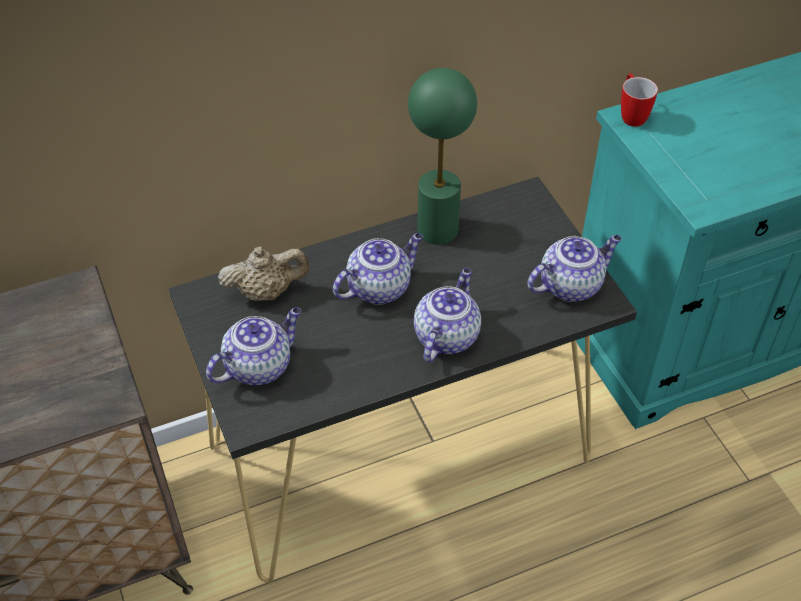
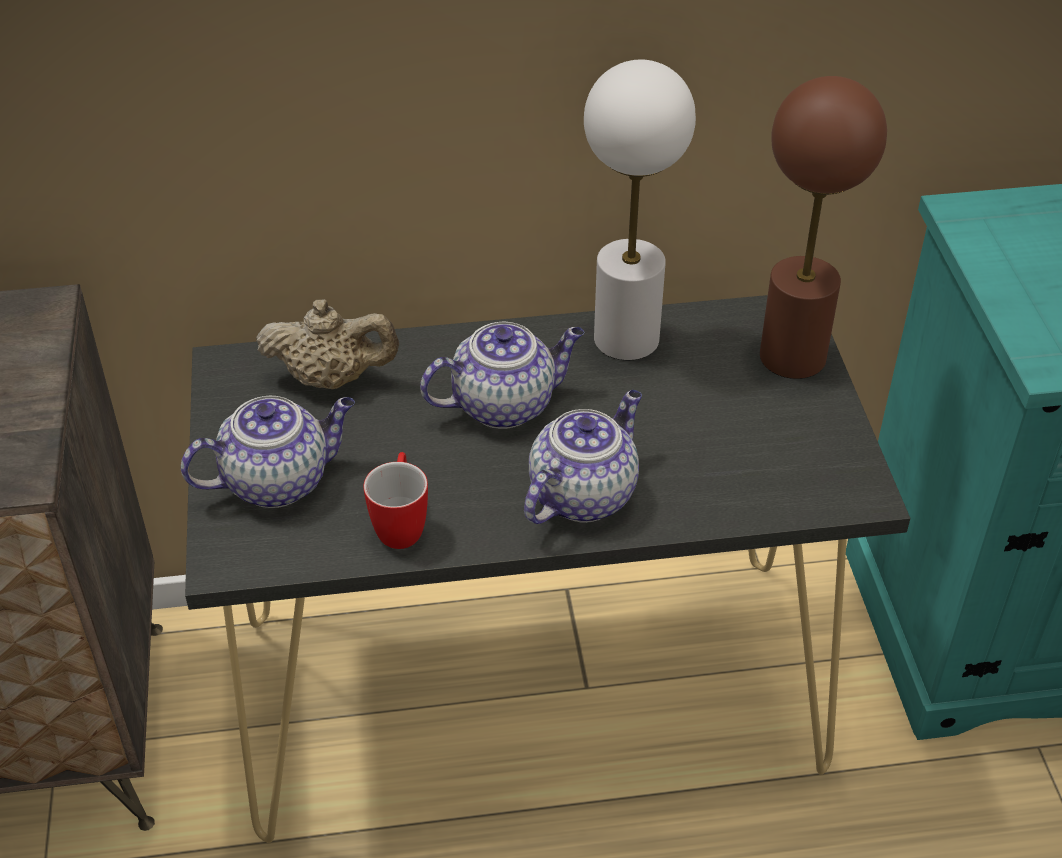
camera: 15 degrees right, 5 degrees down
(438, 229) = (627, 338): green table lamp -> white table lamp
(539, 222) = (791, 356): none -> brown table lamp
(571, 285) = (812, 457): teapot -> none
(631, 115) = (975, 210): mug -> mug (401, 524)

